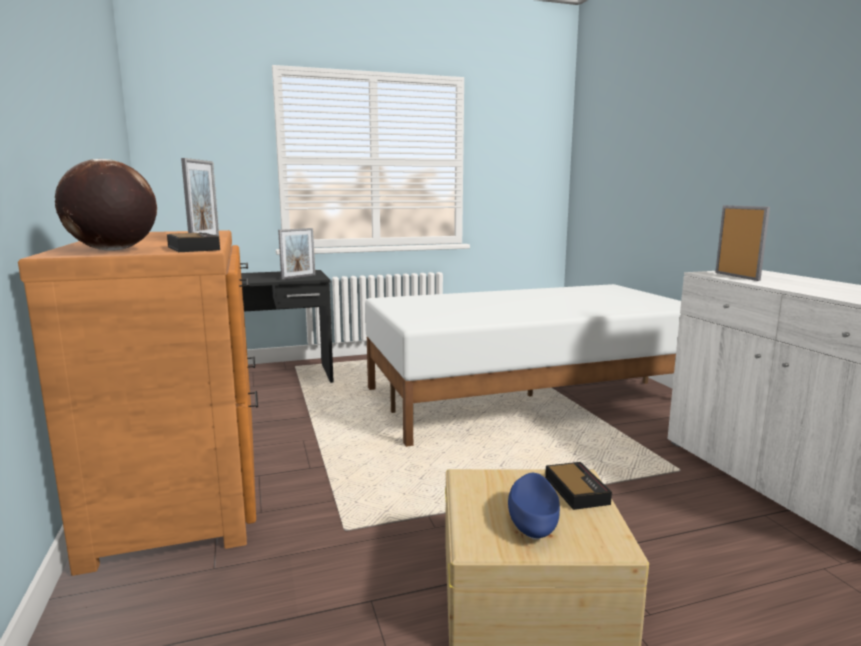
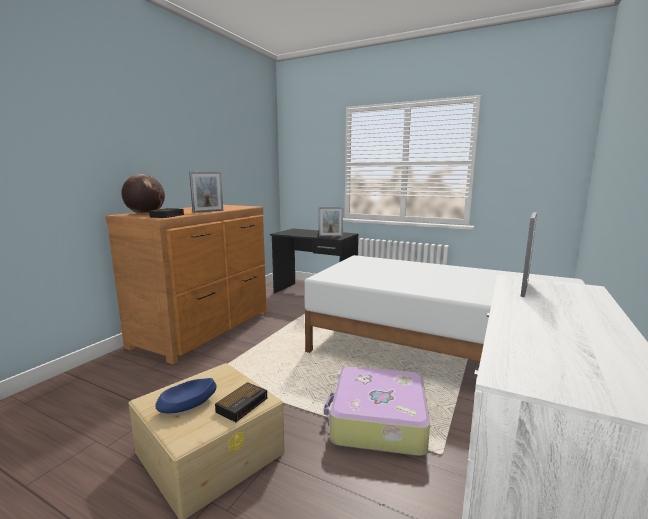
camera: 45 degrees right, 0 degrees up
(599, 473) = (377, 421): none -> suitcase

